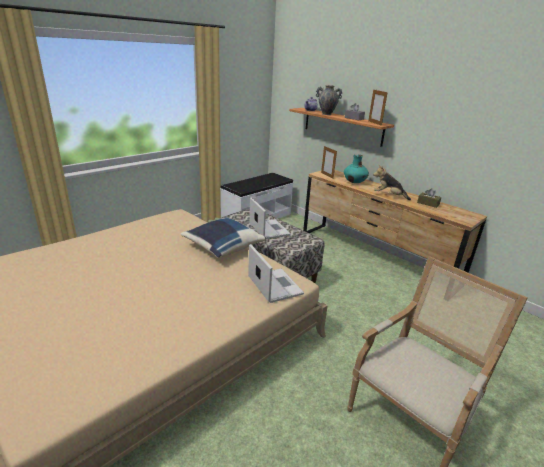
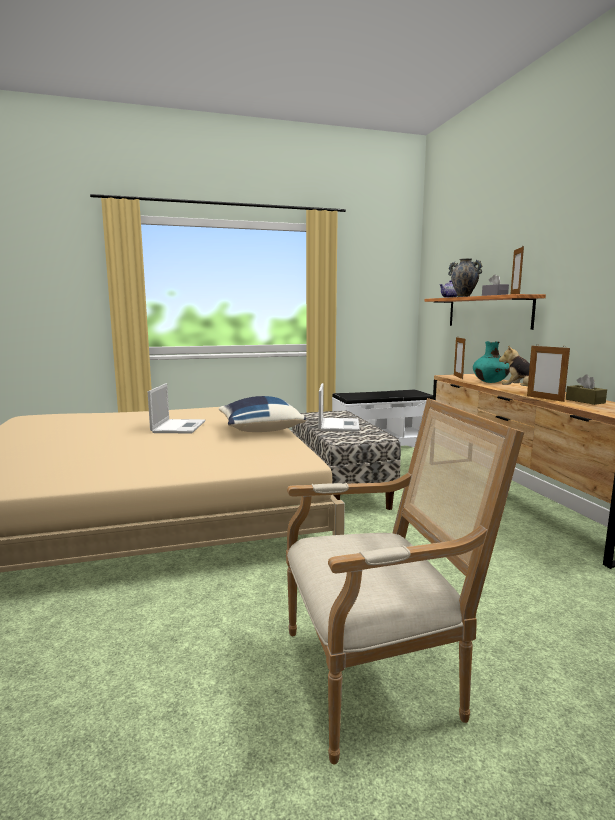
camera: 30 degrees right, 15 degrees down
(274, 285) = (272, 459): laptop -> laptop (179, 426)
(407, 203) = (545, 398): none -> picture frame

